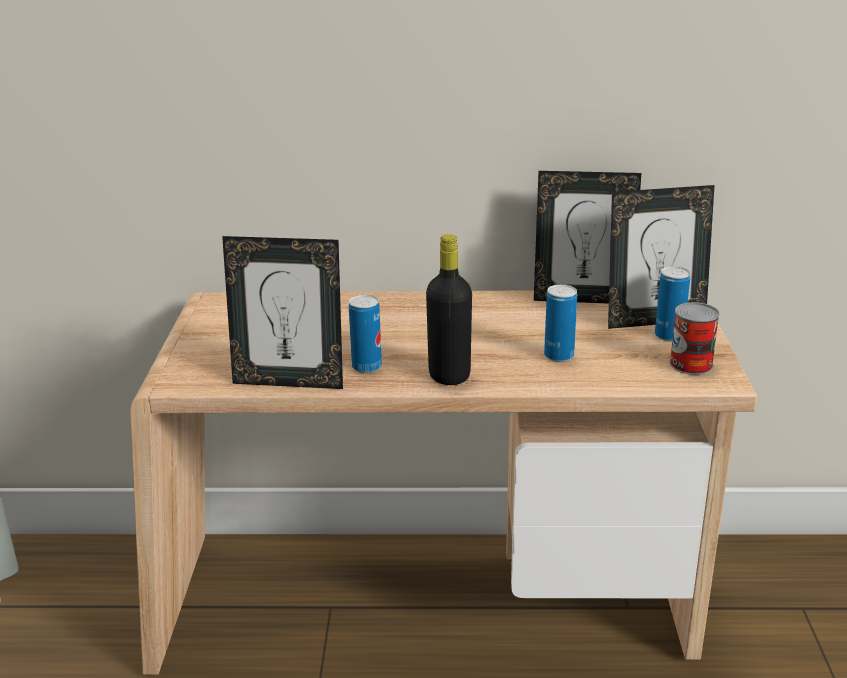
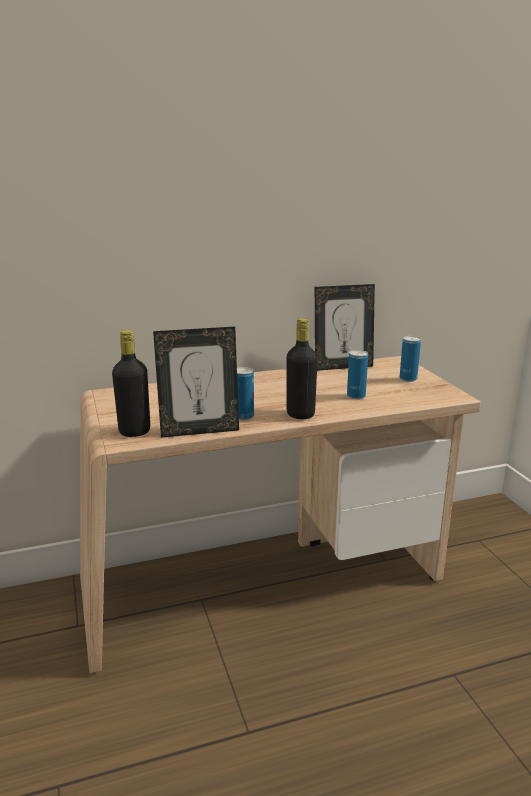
camera: 20 degrees left, 5 degrees down
(206, 369) = (134, 431): none -> black bottle
(654, 320) = (393, 372): picture frame -> none
(691, 364) = (433, 391): can -> none

